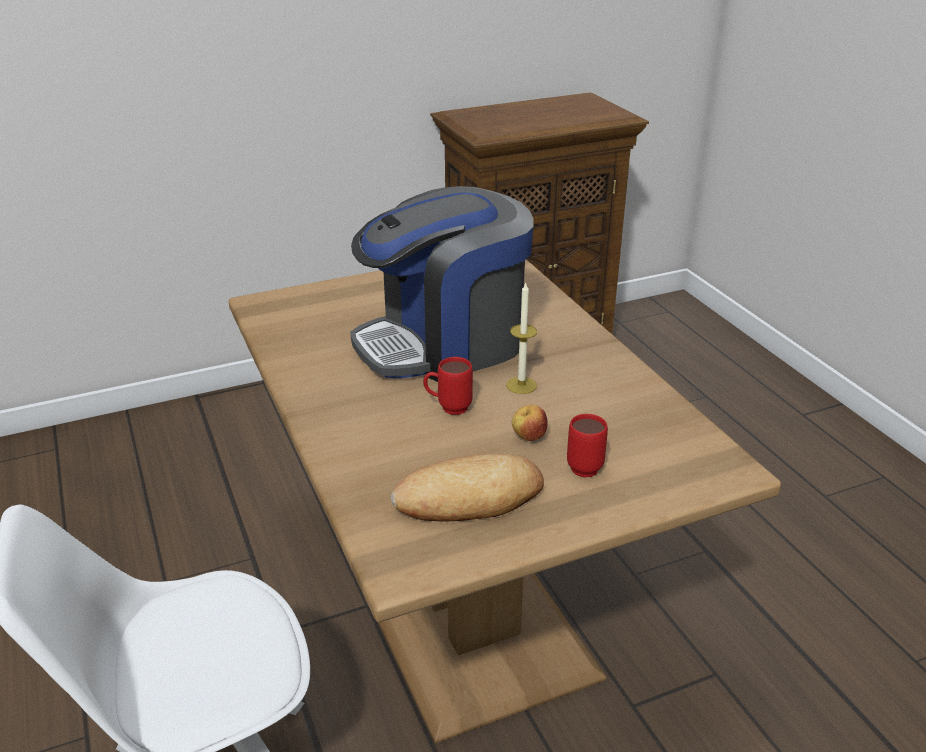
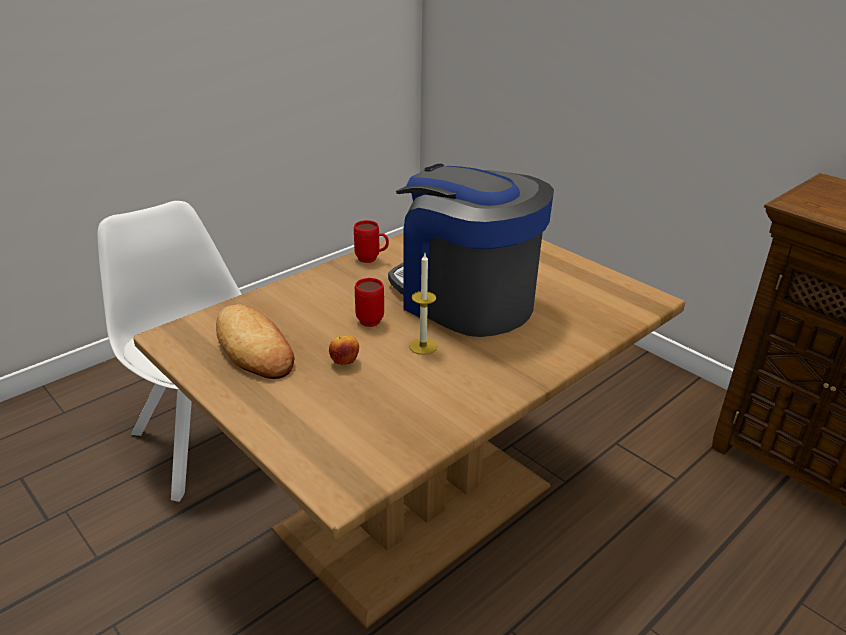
camera: 70 degrees right, 0 degrees up
(588, 466) = (315, 398): red mug -> red mug (372, 260)

